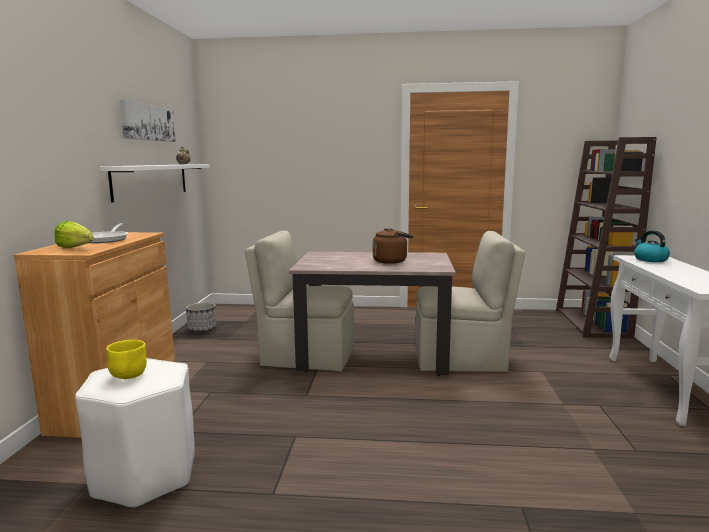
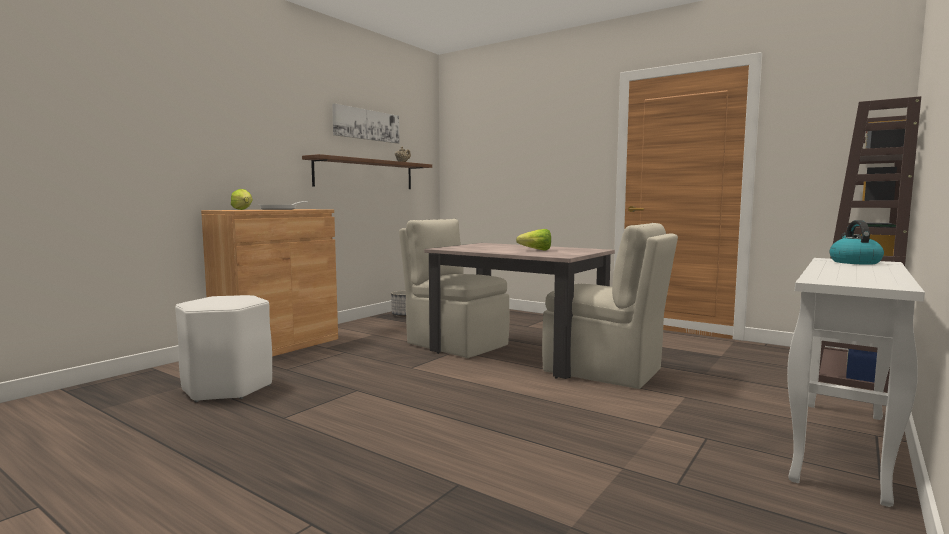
camera: 30 degrees right, 5 degrees down
(129, 376) = (219, 300): yellow bowl -> none
(151, 180) = (365, 174): white shelf -> brown shelf
(392, 261) = (533, 250): brown kettle -> lettuce

